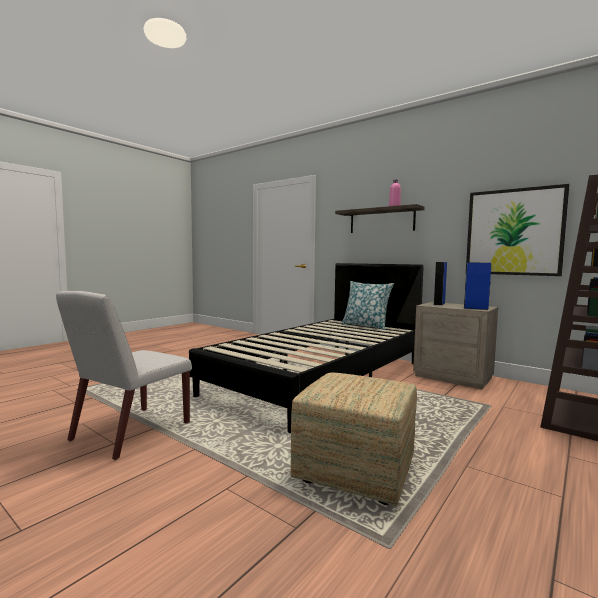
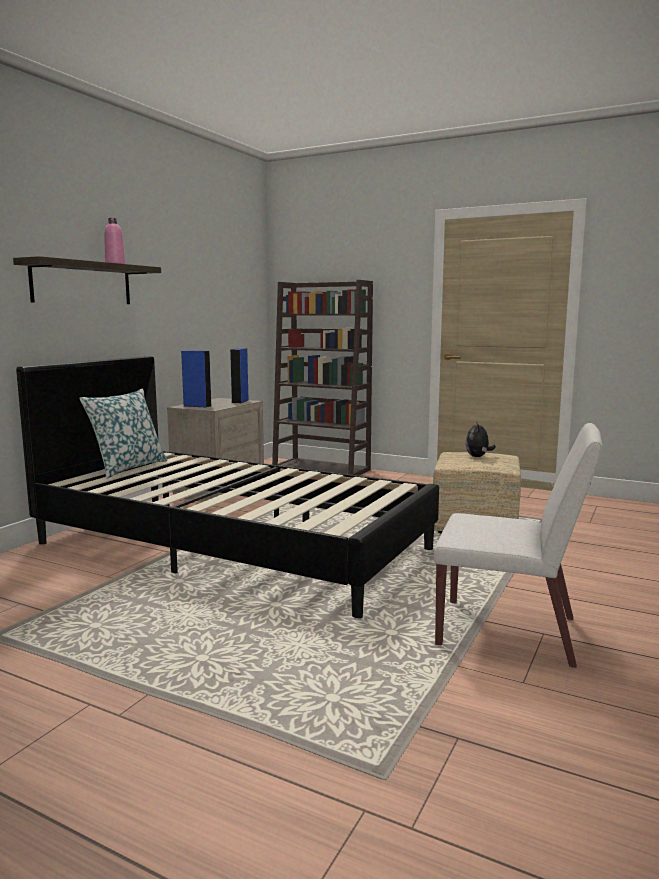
camera: 100 degrees left, 5 degrees up
(361, 386) = (478, 457): none -> plush toy
(513, 232) = (213, 312): picture -> none

